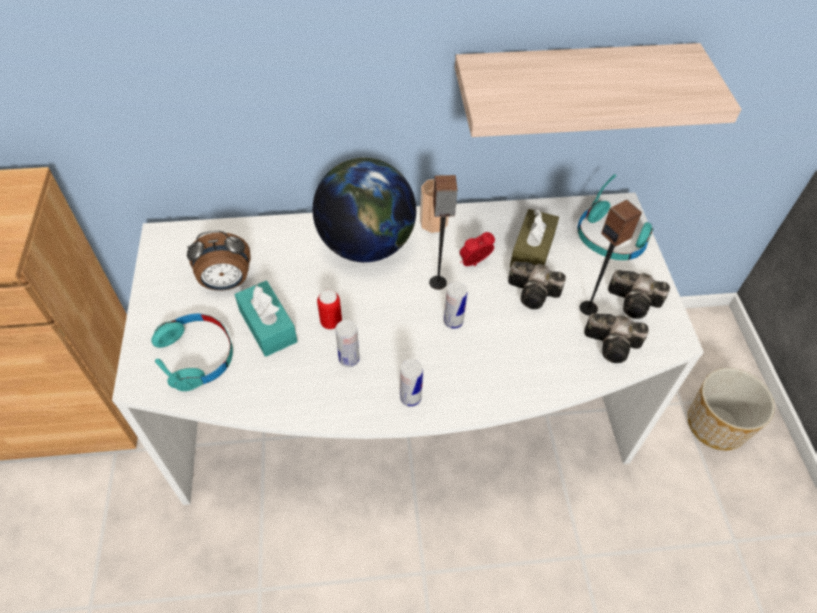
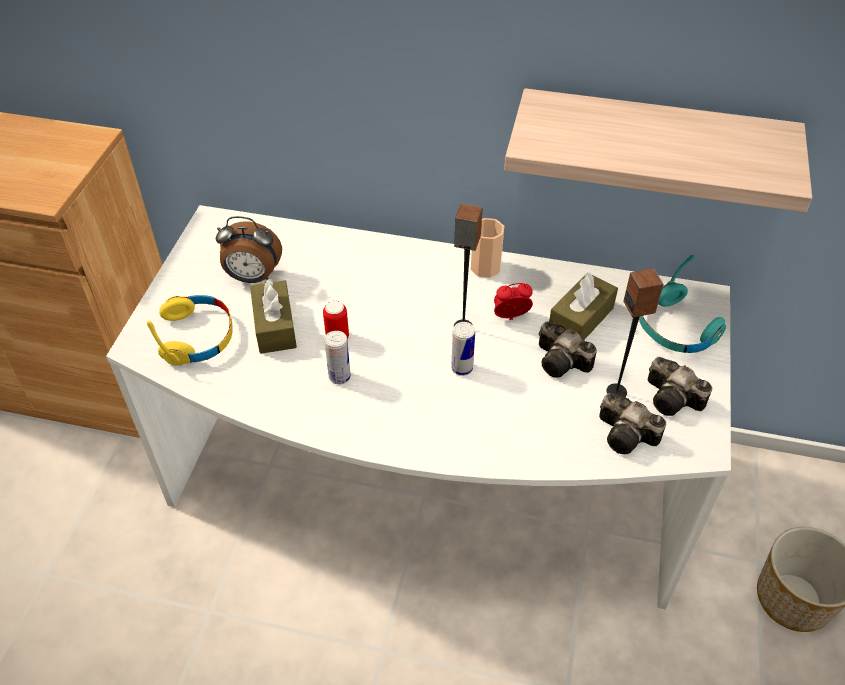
camera: 20 degrees right, 5 degrees down
(197, 356) = (197, 336): turquoise headphones -> yellow headphones
(268, 326) = (275, 326): turquoise tissue box -> brown tissue box
(366, 244) = (406, 272): globe -> none
(410, 398) = (384, 429): can -> none

